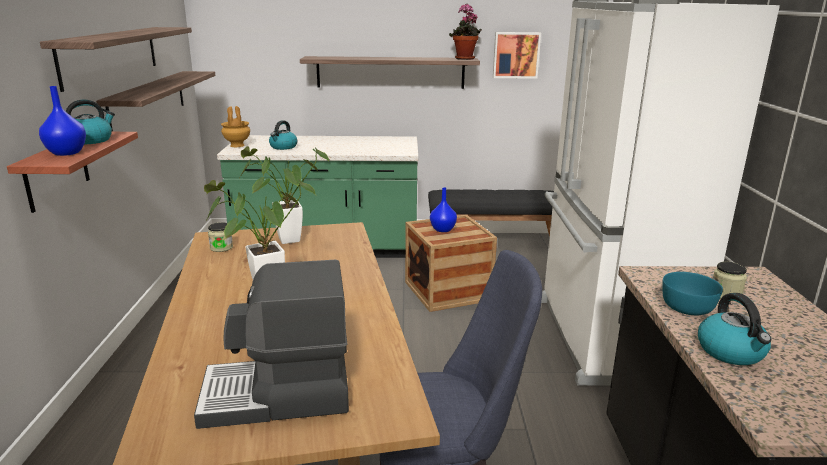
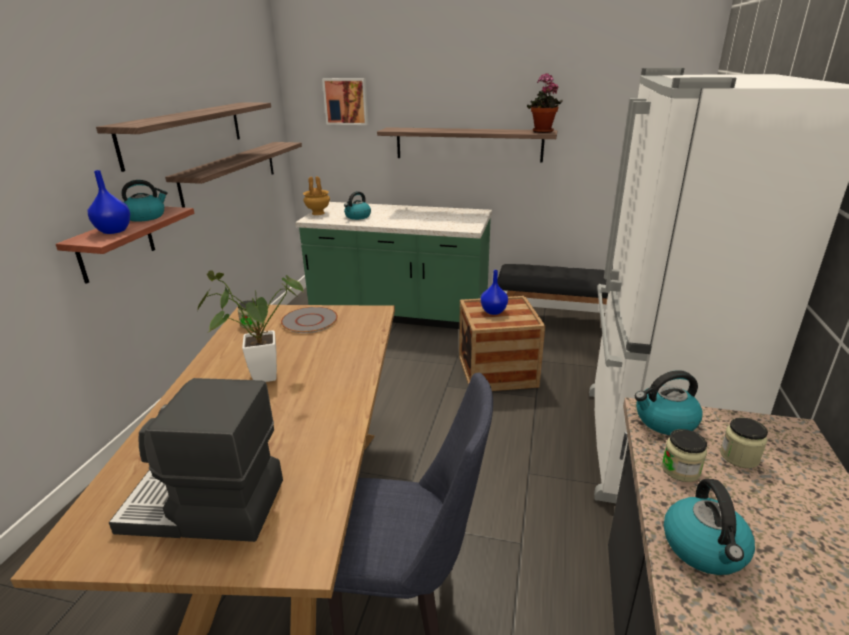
camera: 15 degrees right, 5 degrees up
(283, 240) = (309, 321): potted plant -> grey plate
(516, 55) = (600, 127): picture -> picture (346, 101)
(659, 278) = (664, 421): none -> kettle
(688, 307) = (680, 470): turquoise bowl -> jar

